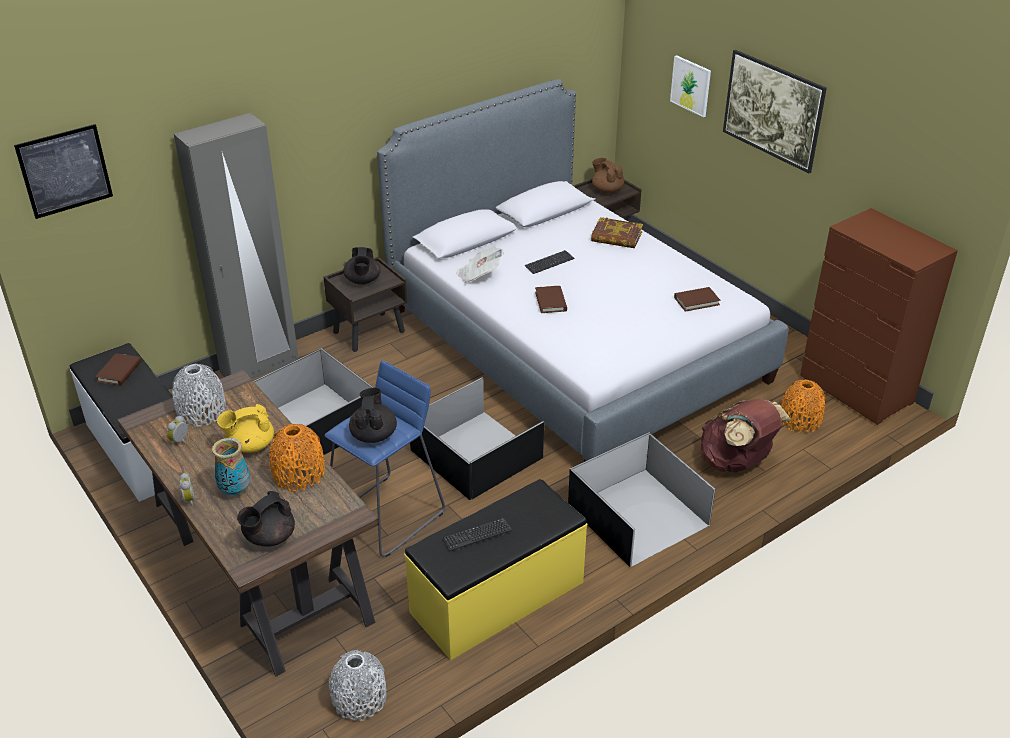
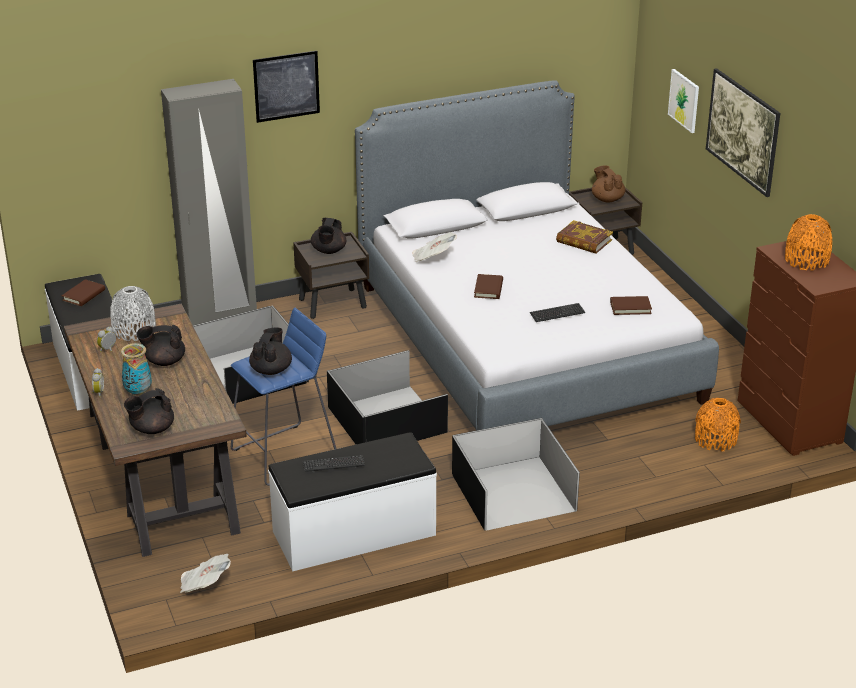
camera: 15 degrees right, 5 degrees down
(65, 171) = (62, 110): picture -> picture (286, 86)
(250, 445) = (164, 361): yellow teapot -> black teapot
(299, 474) = (195, 388): orange vase -> orange vase (806, 260)
(359, 699) = (204, 584): grey vase -> newspaper
(498, 598) = (354, 534): yellow bench -> white bench
(549, 263) = (505, 256): keyboard -> keyboard (557, 314)
(736, 462) = (631, 465): brown backpack -> none

